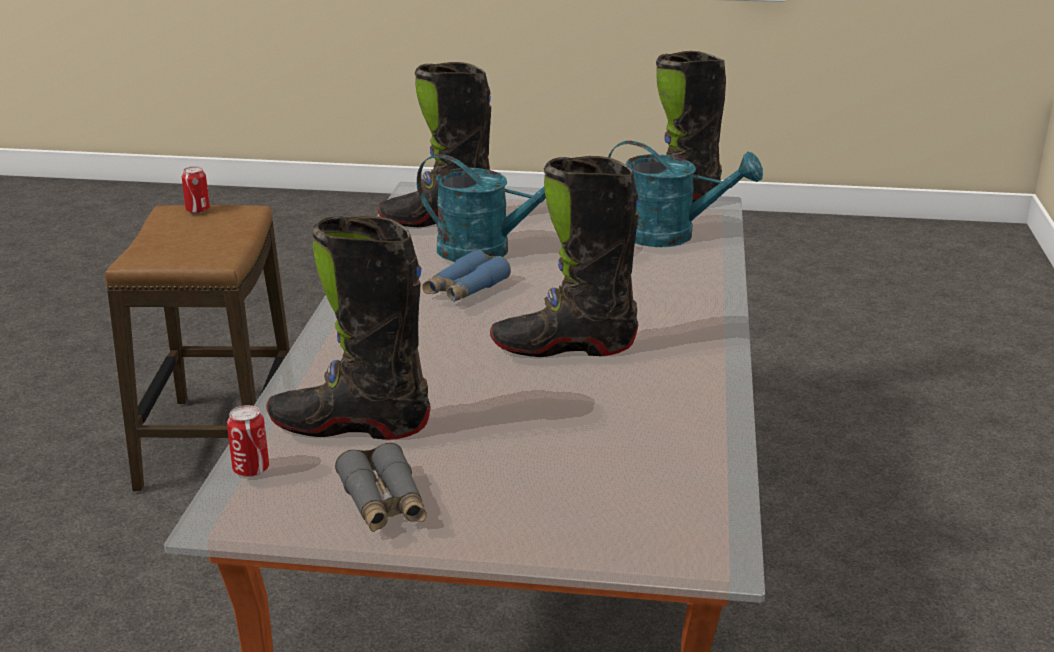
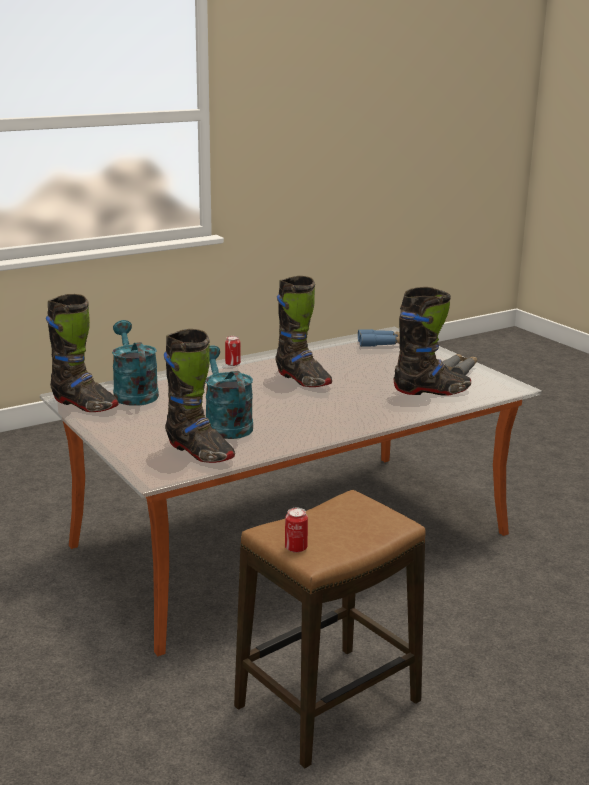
camera: 130 degrees left, 5 degrees down
(251, 469) = (487, 394): can -> can (233, 364)
(350, 426) = (431, 391): black boot -> black boot turned 60 degrees counterclockwise
(465, 289) = (281, 413): blue binoculars -> blue binoculars (380, 343)

